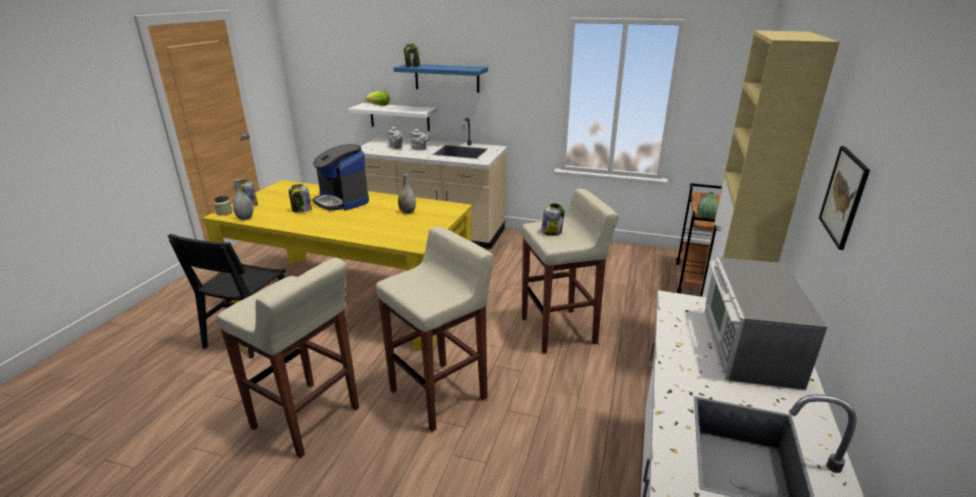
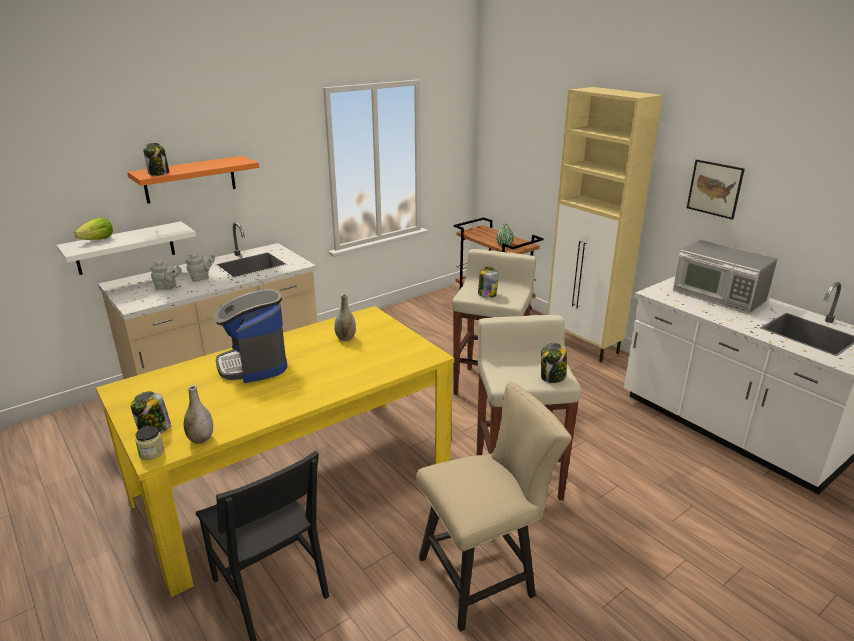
camera: 55 degrees left, 0 degrees up
(301, 210) = (240, 395): jar -> jar (552, 377)
(307, 419) = (484, 575): beige stool -> beige chair
(342, 201) = (254, 364): coffee machine -> coffee machine turned 75 degrees clockwise
(446, 78) = (190, 179): blue shelf -> orange shelf

